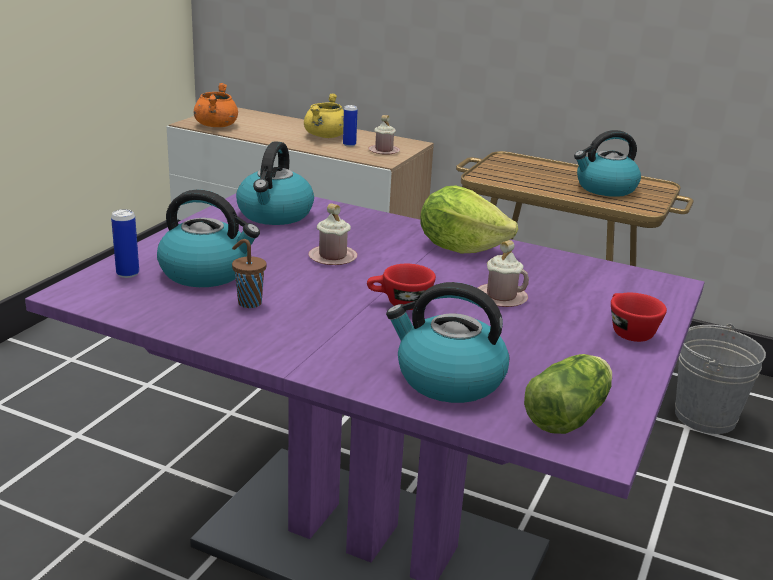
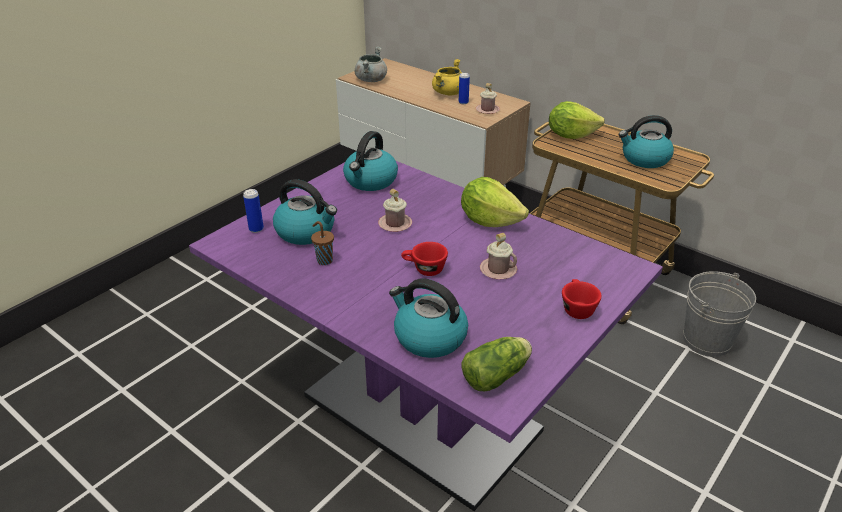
camera: 15 degrees right, 10 degrees up
(216, 125) = (371, 79): orange cooking pot -> grey cooking pot
(504, 169) = (570, 135): none -> lettuce

